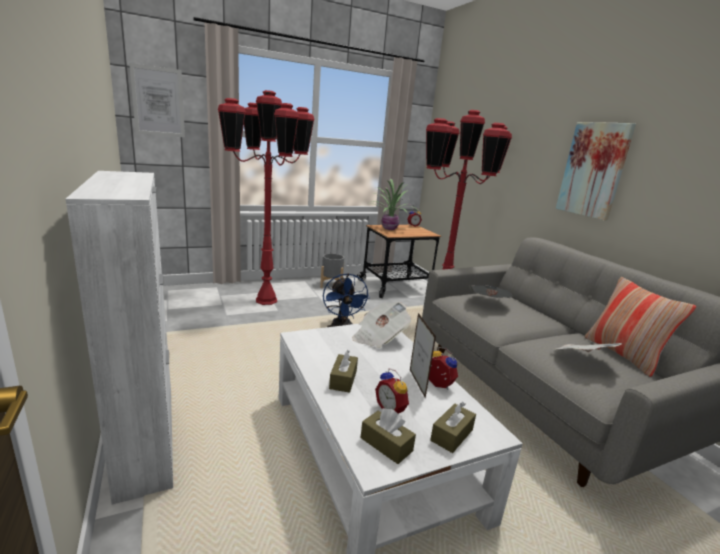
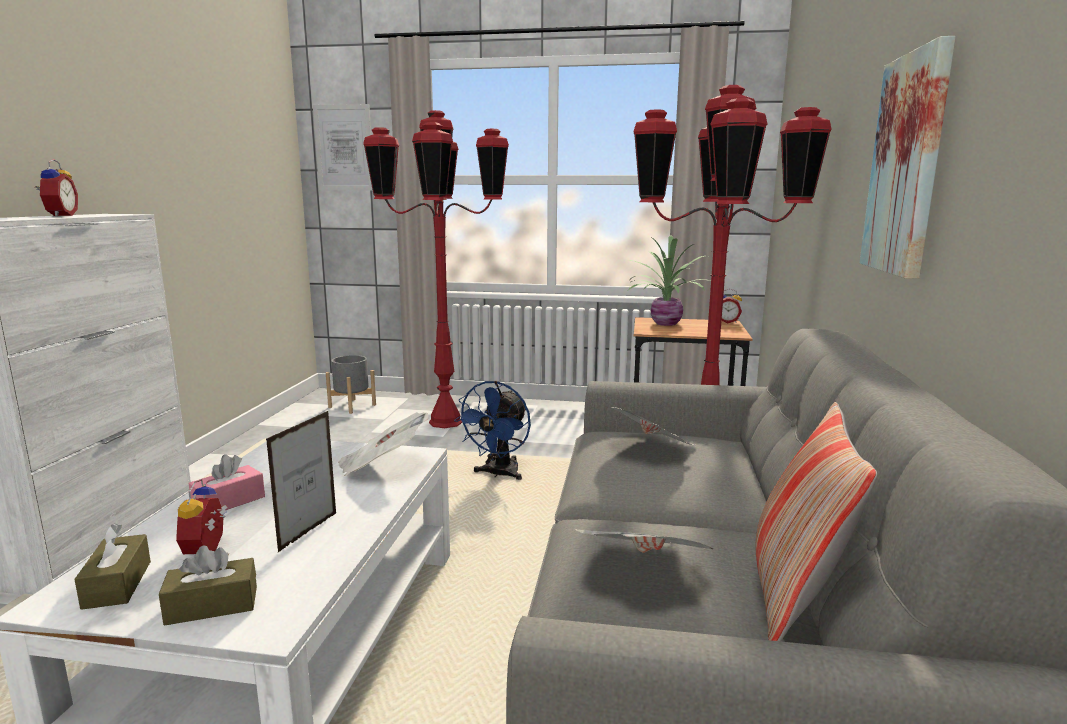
camera: 35 degrees right, 5 degrees down
(331, 285) = (571, 415): grey planter -> grey planter (352, 406)
(343, 379) = (229, 502): brown tissue box -> pink tissue box
(437, 385) = (331, 542): alarm clock -> alarm clock (59, 215)

